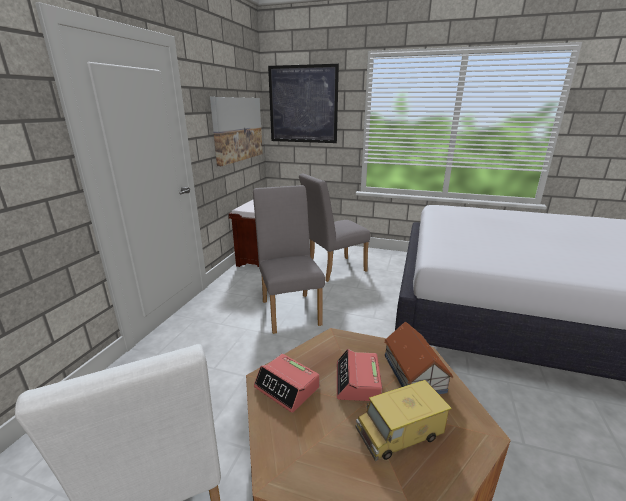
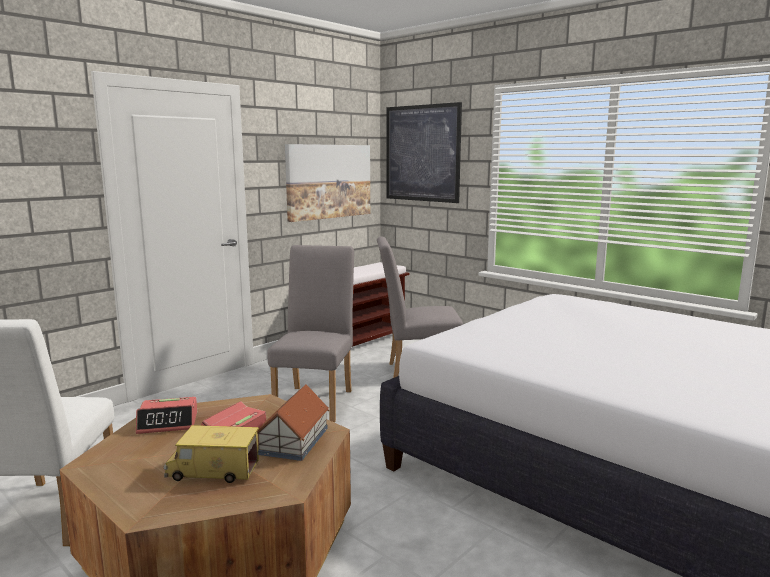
camera: 25 degrees right, 10 degrees down
(287, 387) = (168, 423): alarm clock -> alarm clock turned 75 degrees counterclockwise

